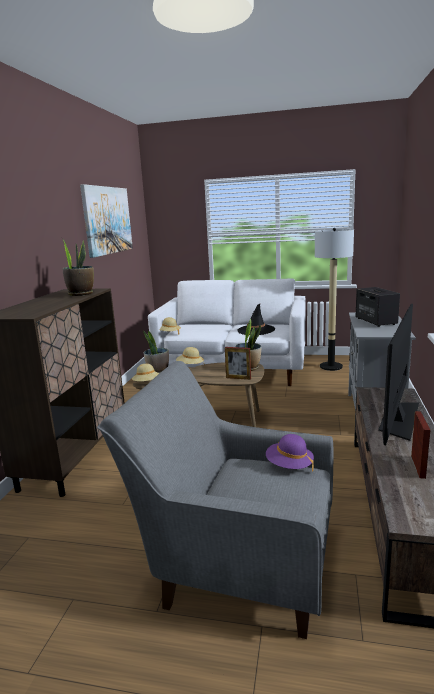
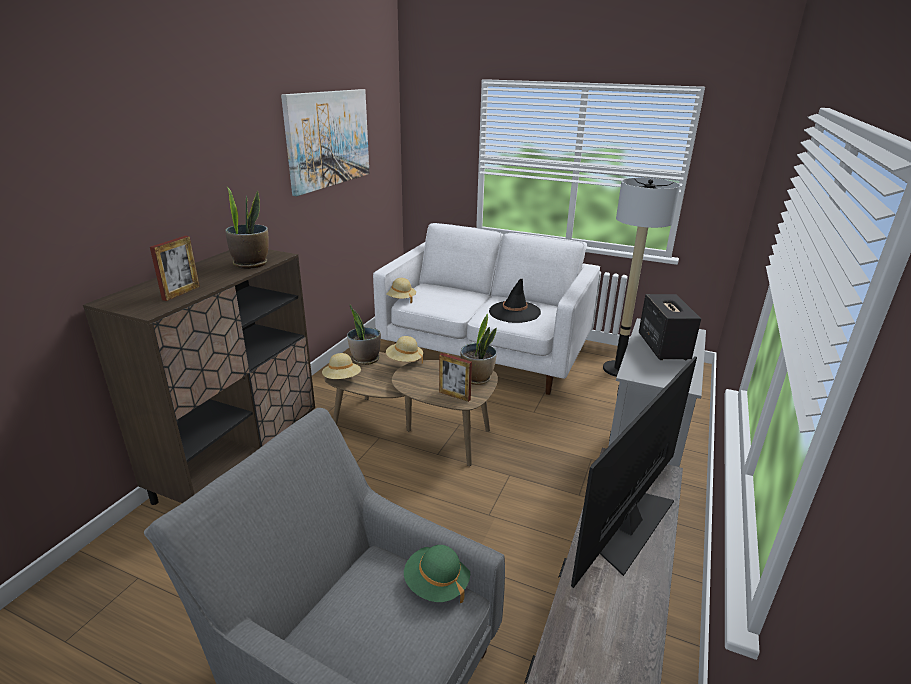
camera: 10 degrees right, 10 degrees up
(289, 466) = (436, 584): purple hat -> green hat
(418, 467) = (608, 632): picture frame -> picture frame (181, 293)

